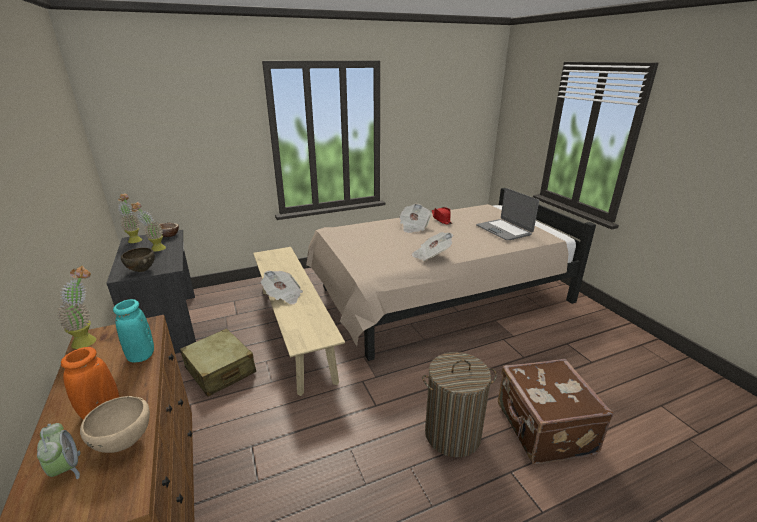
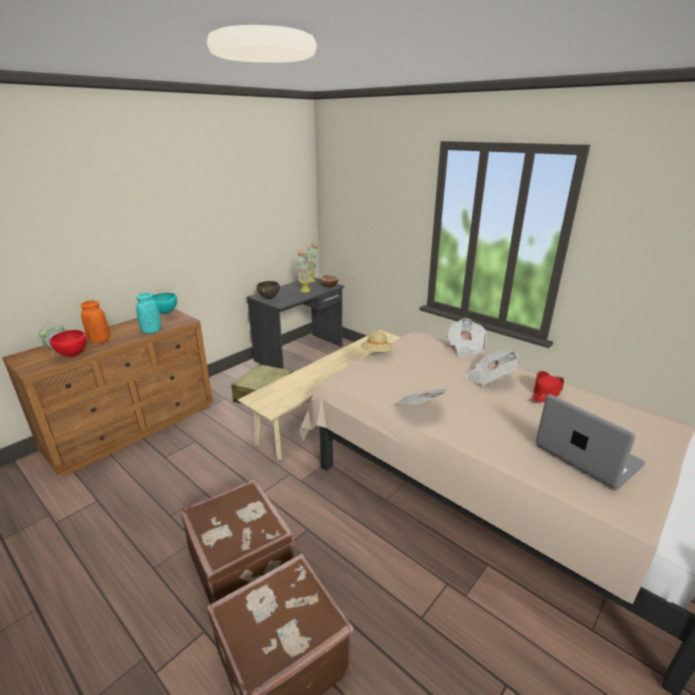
camera: 65 degrees right, 0 degrees up
(90, 339) = (166, 313): potted plant -> turquoise bowl
(125, 443) = (73, 355): beige bowl -> red bowl
(283, 296) = (319, 367): newspaper -> newspaper (465, 348)
(338, 250) = (376, 353): none -> beige hat
(452, 434) = (243, 563): laundry basket -> brown suitcase
(504, 230) = (587, 456): laptop -> laptop turned 105 degrees clockwise

